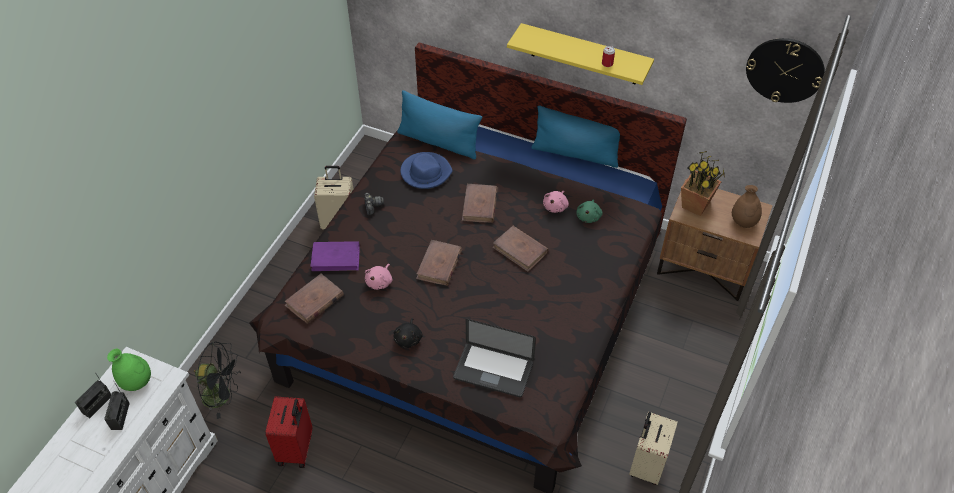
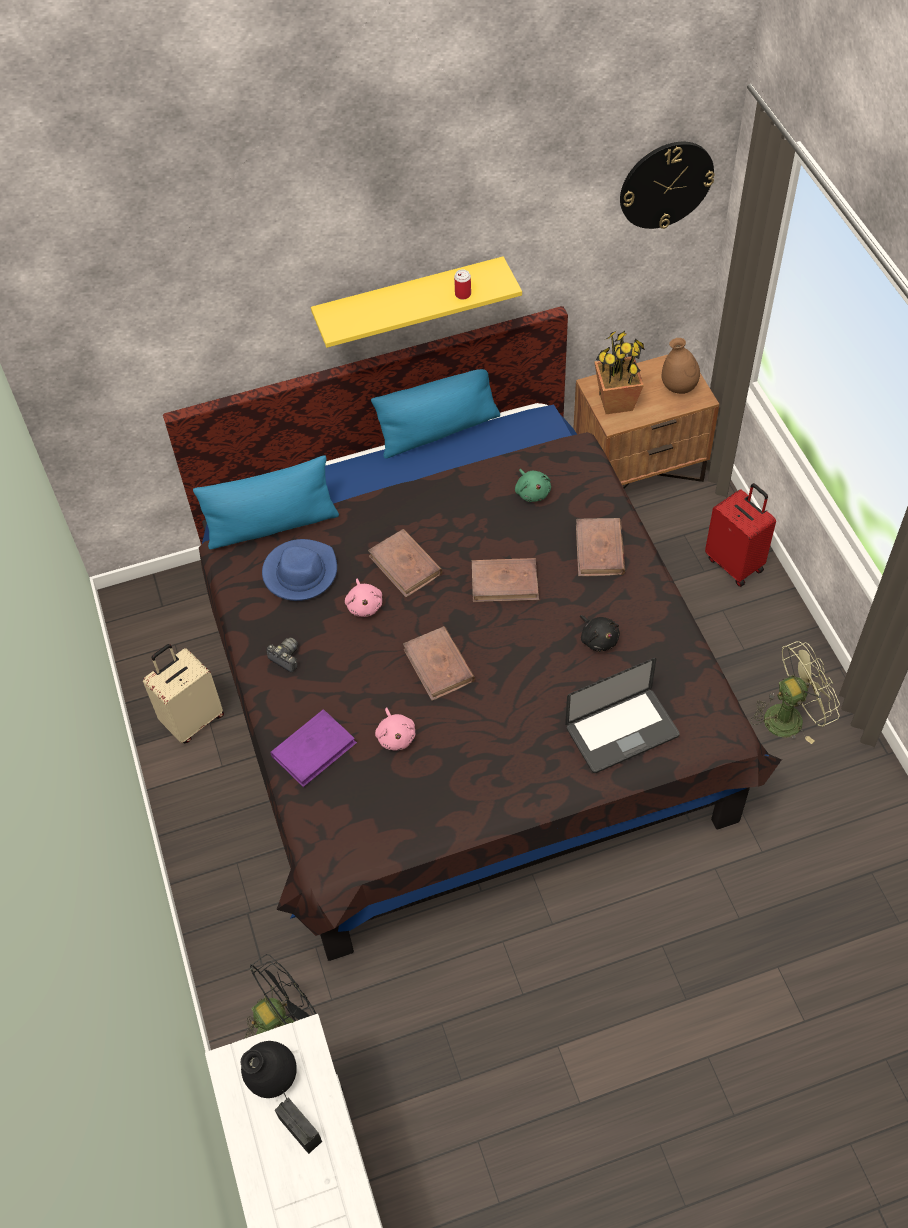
camera: 40 degrees left, 5 degrees up
(97, 404) = (255, 1143): radio -> none
(137, 382) = (272, 1077): green vase -> black vase
(296, 449) = (439, 1008): red suitcase -> red suitcase (735, 563)
(314, 301) = (347, 817): brown book -> brown book (599, 550)
(408, 338) = (499, 771): black plush toy -> black plush toy (598, 639)
(555, 206) = (487, 506): pink plush toy -> pink plush toy (364, 605)
(646, 465) = (790, 716): beige suitcase -> green fan

